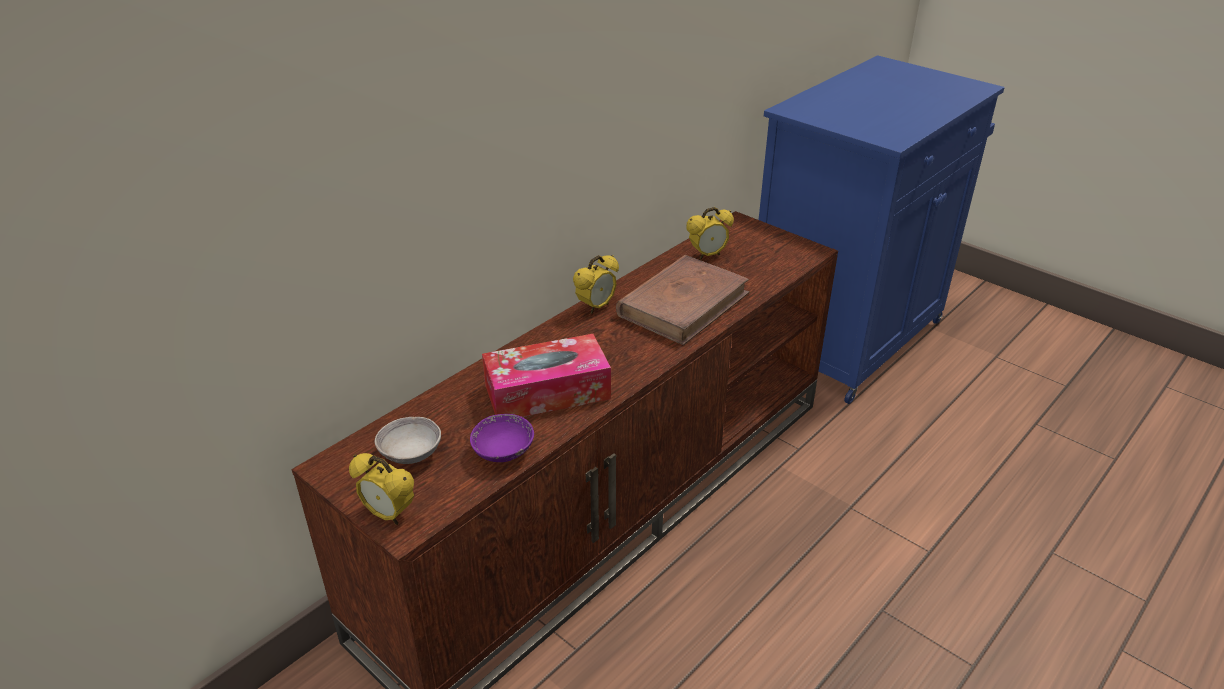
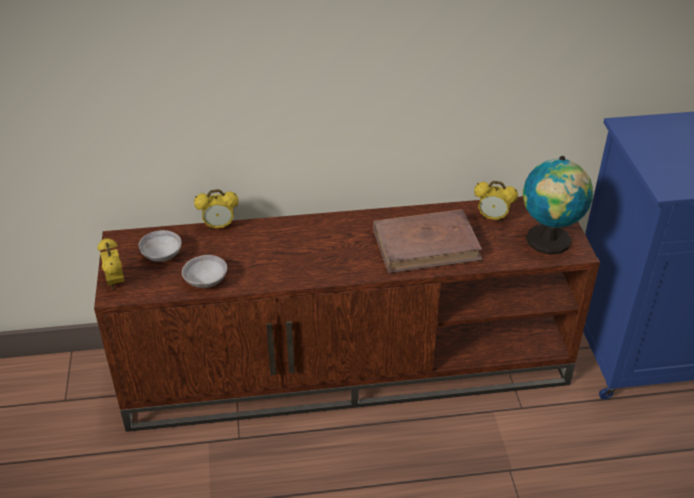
camera: 40 degrees right, 5 degrees up
(503, 452) = (206, 281): purple bowl -> grey bowl
(547, 392) = (271, 258): tissue box -> none
(596, 307) = (368, 218): alarm clock -> alarm clock (219, 226)
(779, 253) = (548, 242): none -> globe

